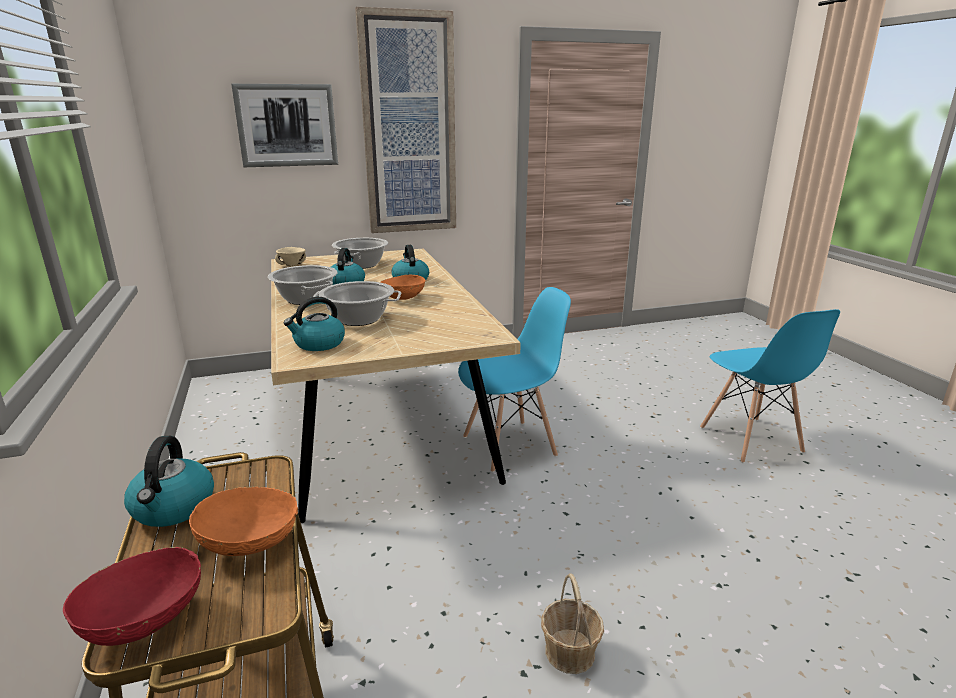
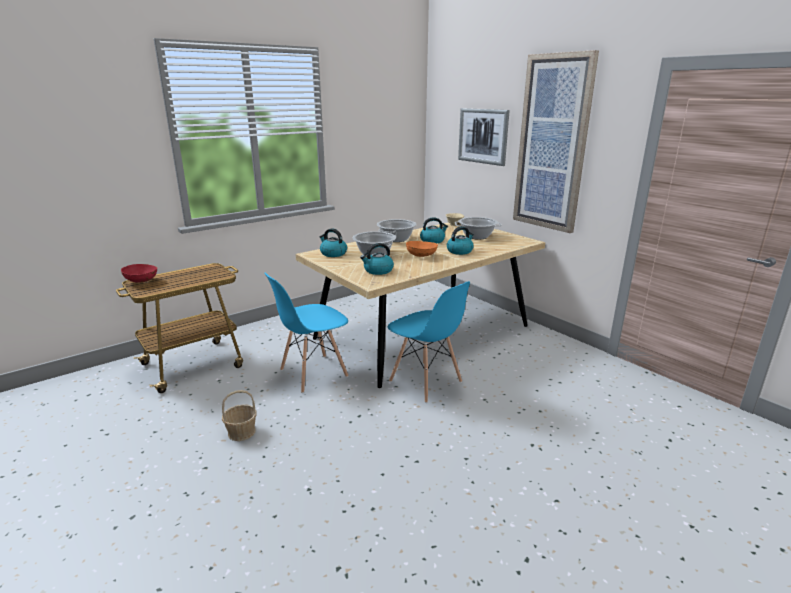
camera: 70 degrees right, 0 degrees up
(173, 508) = (197, 270): kettle -> kettle (378, 271)
(250, 541) = (177, 283): orange bowl -> none
(750, 440) = (540, 514): blue chair -> blue chair (313, 373)

